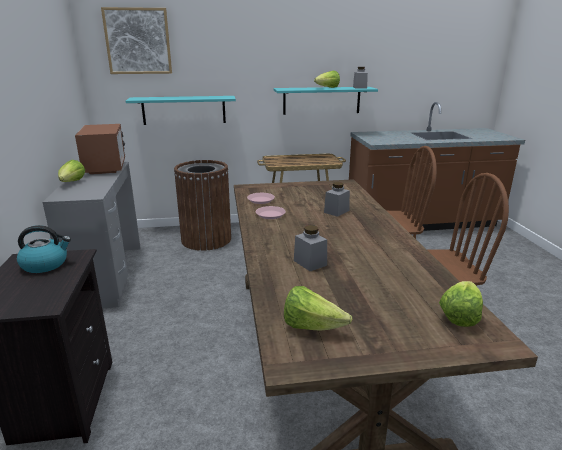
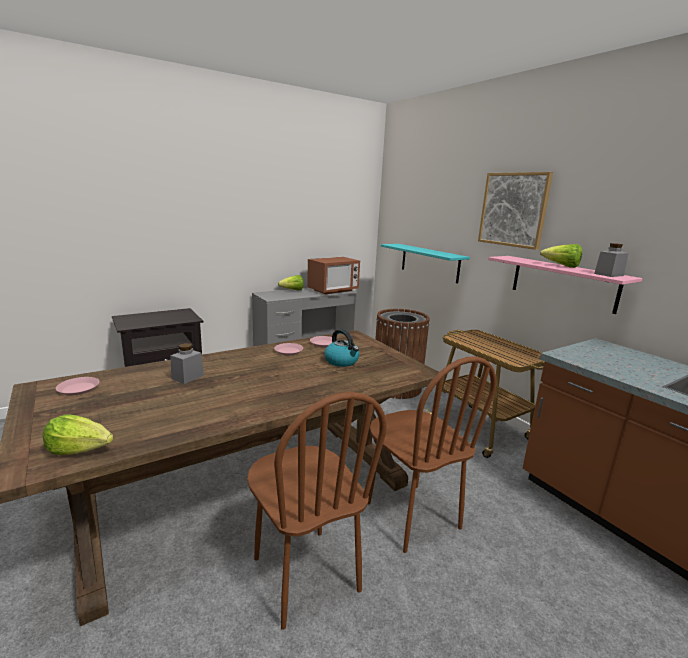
camera: 65 degrees right, 5 degrees down
(45, 264) = (177, 316): kettle -> kettle (342, 361)
(138, 41) = (411, 196): picture -> picture (513, 209)
(312, 326) = (78, 389): lettuce -> pink plate
(321, 100) = (563, 283): turquoise shelf -> pink shelf
(336, 211) = (320, 375): grey jar -> none

